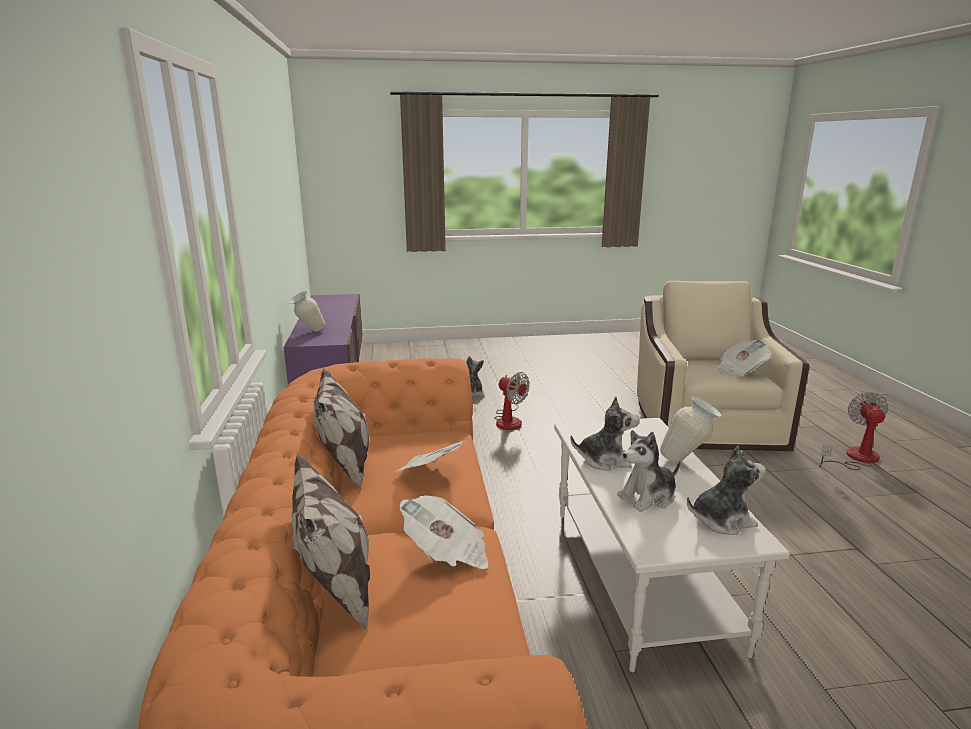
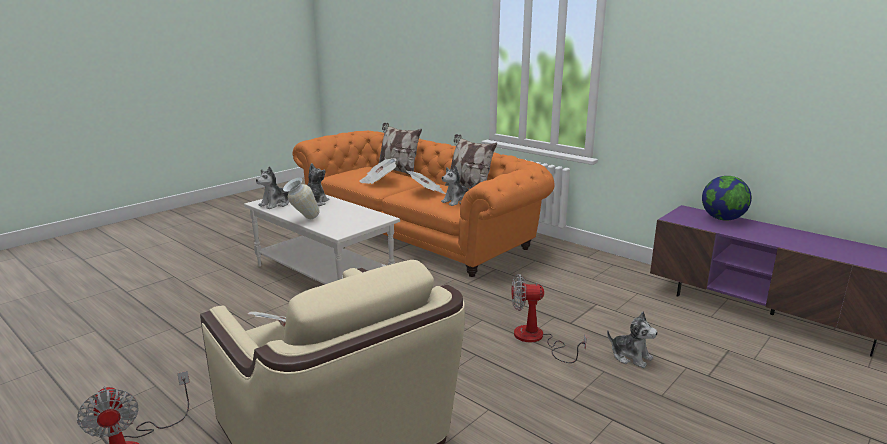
camera: 140 degrees right, 0 degrees up
(308, 332) = (722, 219): vase -> globe
(604, 460) = (348, 209): plush toy -> plush toy (456, 201)

